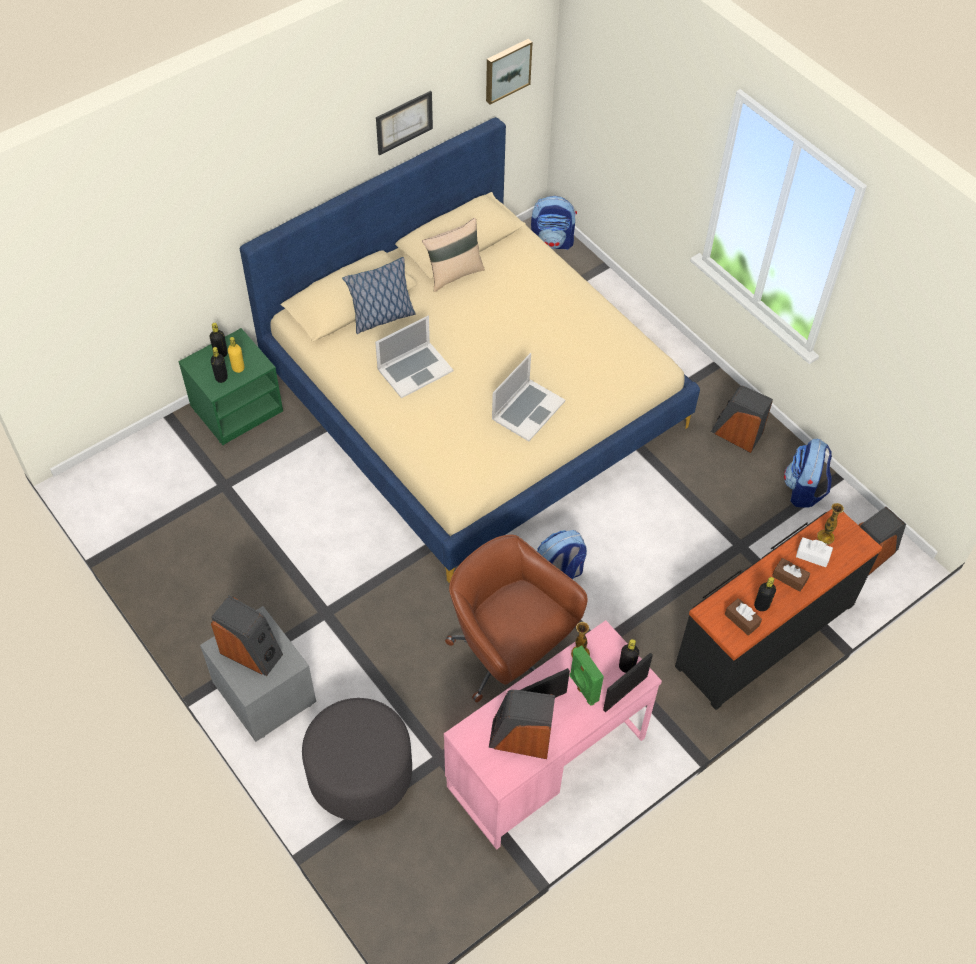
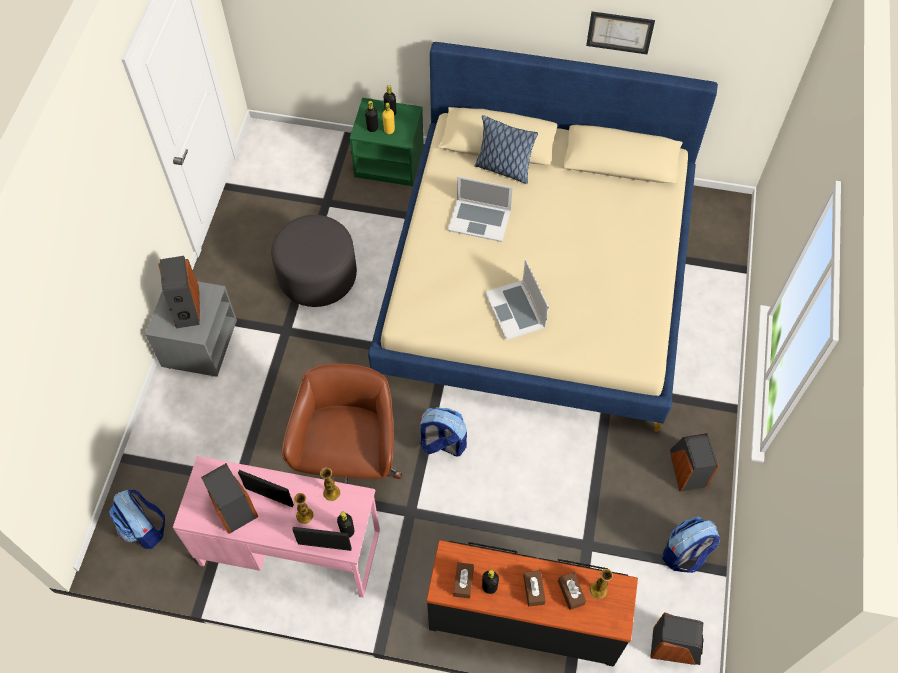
camera: 50 degrees right, 5 degrees up
(360, 773) = (188, 441): grey ottoman -> grey ottoman (317, 276)
(454, 274) = (587, 178): beige pillow -> none
(507, 70) = (744, 48): picture -> none
(528, 410) = (515, 310): laptop -> laptop turned 75 degrees clockwise
(552, 242) = (726, 221): backpack -> backpack (144, 528)
(583, 688) = (304, 515): green speaker -> vase
(812, 555) = (571, 592): white tissue box -> brown tissue box

